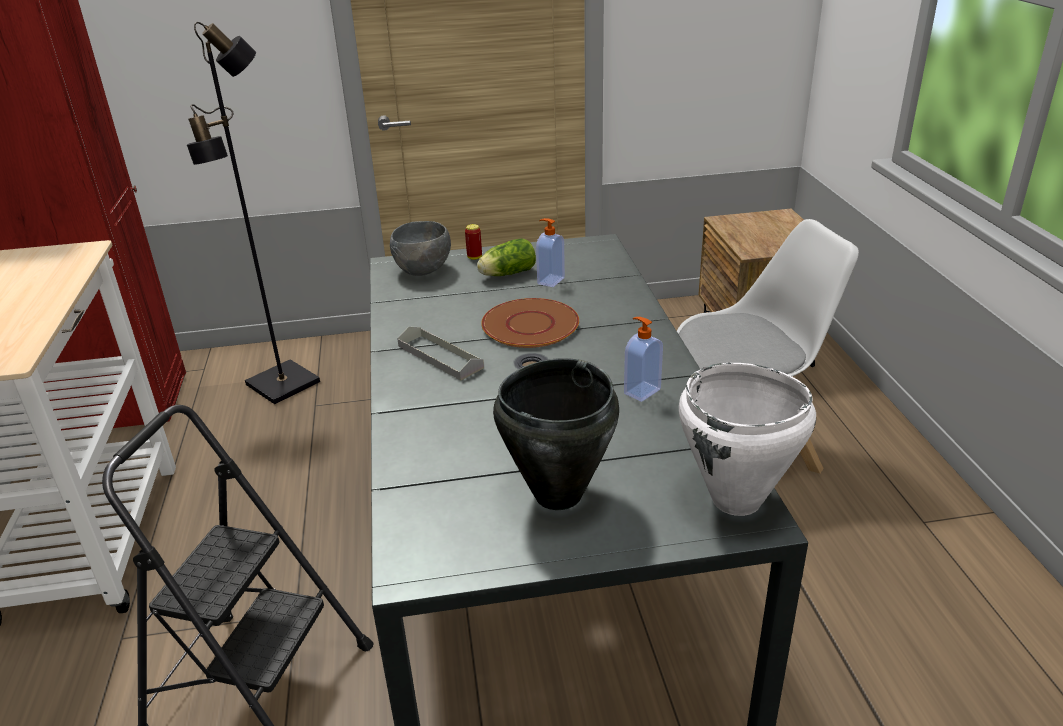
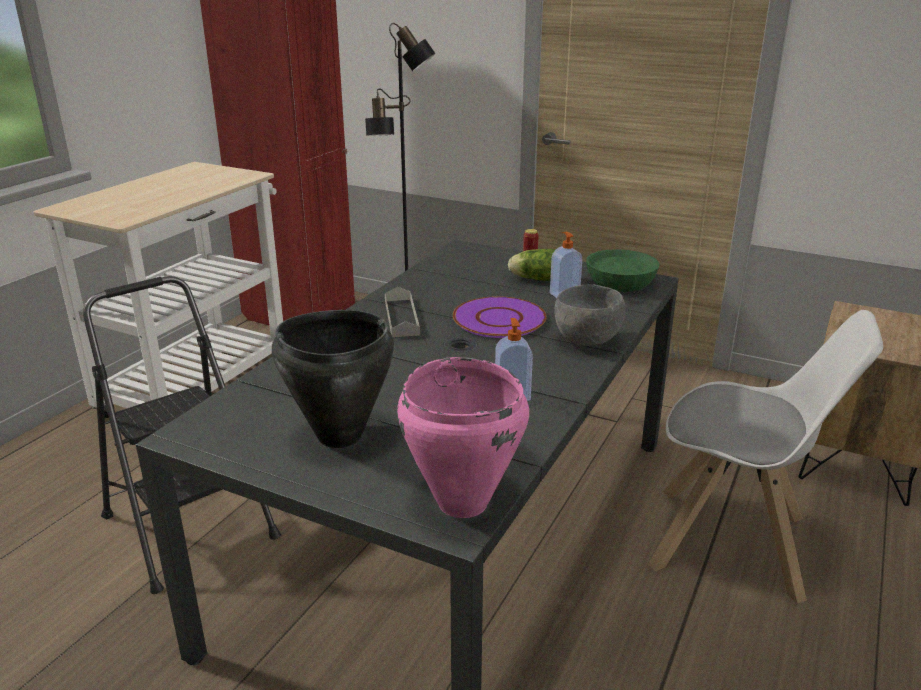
camera: 35 degrees right, 5 degrees down
(423, 271) = (478, 258): grey bowl -> grey bowl (588, 341)
(530, 324) = (499, 319): brown plate -> purple plate
(580, 253) = (621, 282): none -> green bowl
(736, 500) = (462, 503): white cooking pot -> pink cooking pot

